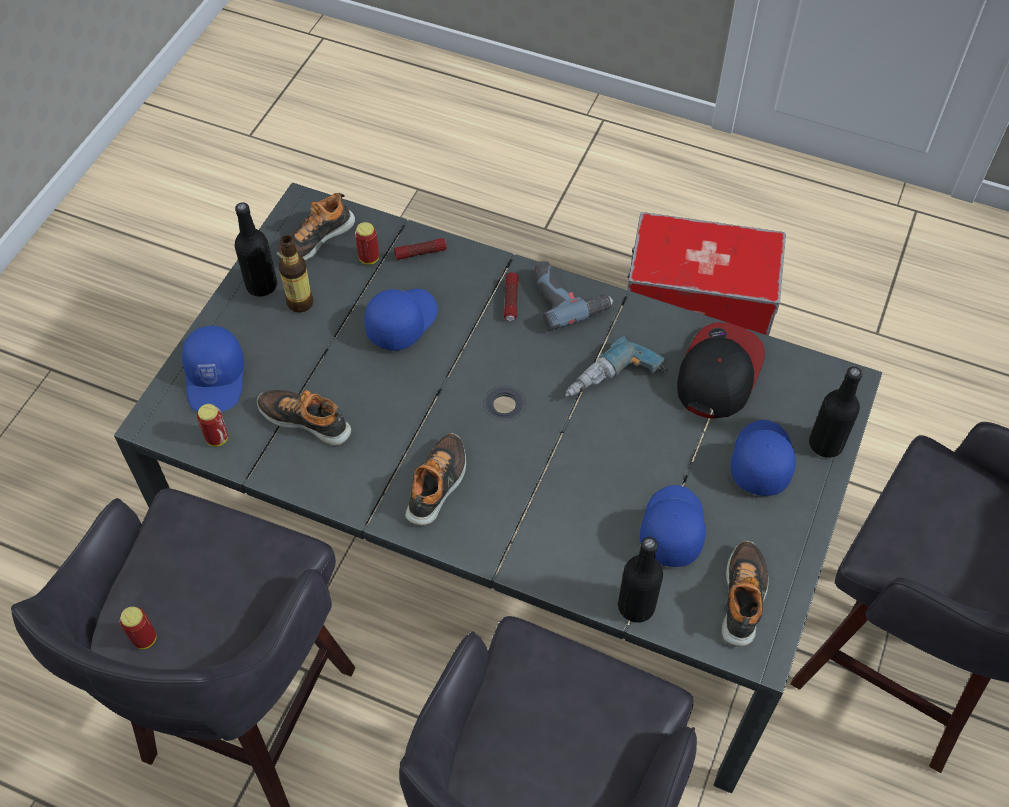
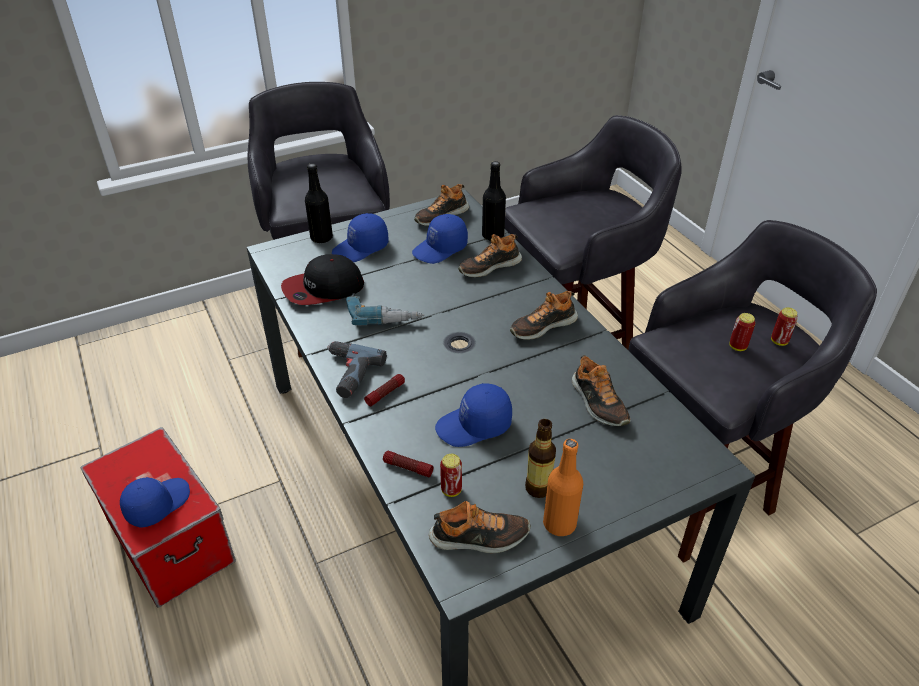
camera: 140 degrees left, 15 degrees down
(216, 379) = (648, 468): blue cap -> blue cap (157, 503)
(217, 438) = (672, 427): can -> can (737, 347)
(261, 285) = (559, 524): black bottle -> orange bottle
(583, 540) = (489, 266): none -> shoe

